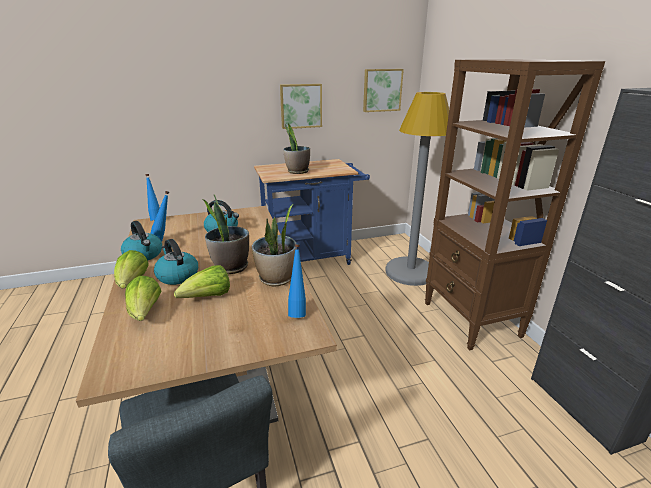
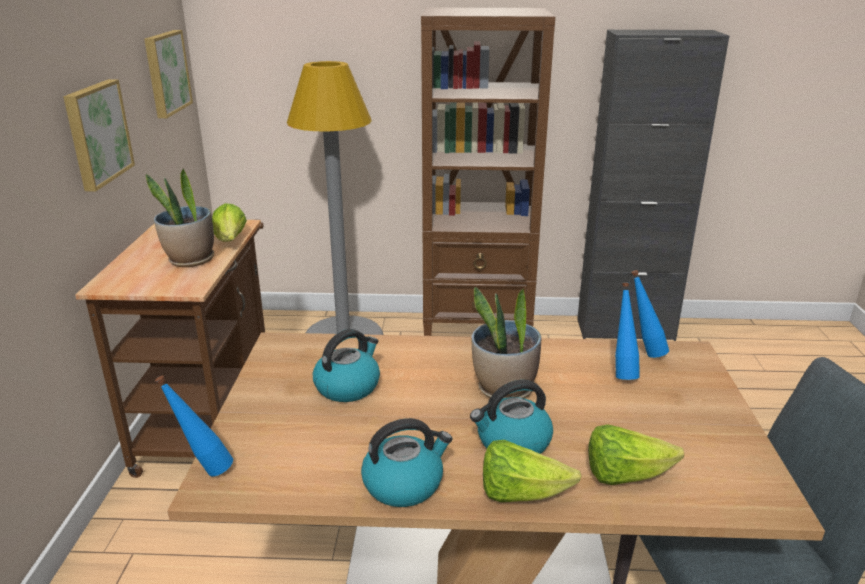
camera: 70 degrees left, 0 degrees up
(164, 240) = (344, 458): blue bottle -> blue bottle (622, 373)
(208, 297) = (593, 415): lettuce -> lettuce (231, 241)
(276, 279) = (557, 356): potted plant -> none
(312, 258) = (211, 419): blue cart -> brown cart

